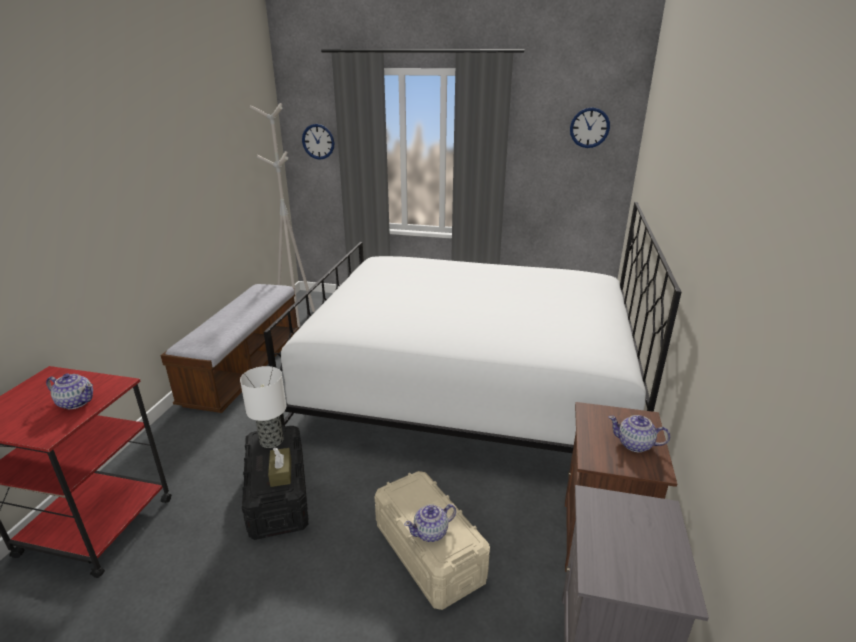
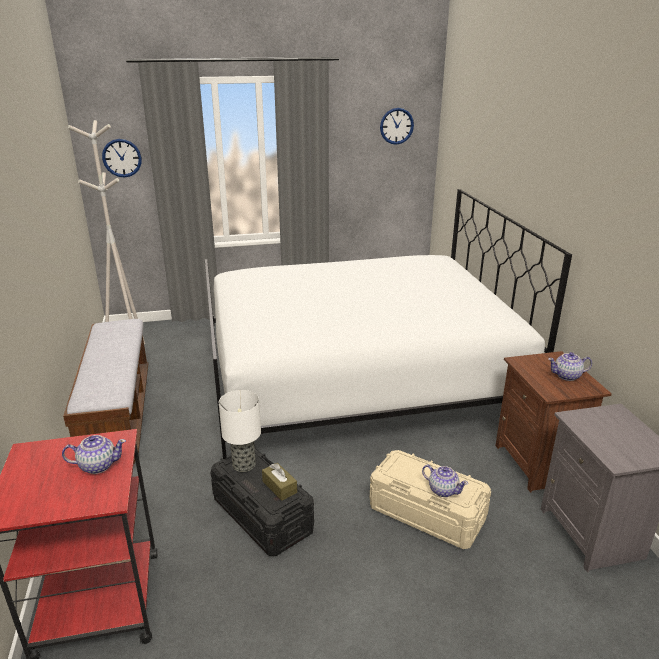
camera: 25 degrees left, 0 degrees up
(431, 532) = (443, 490): teapot -> teapot turned 90 degrees counterclockwise

